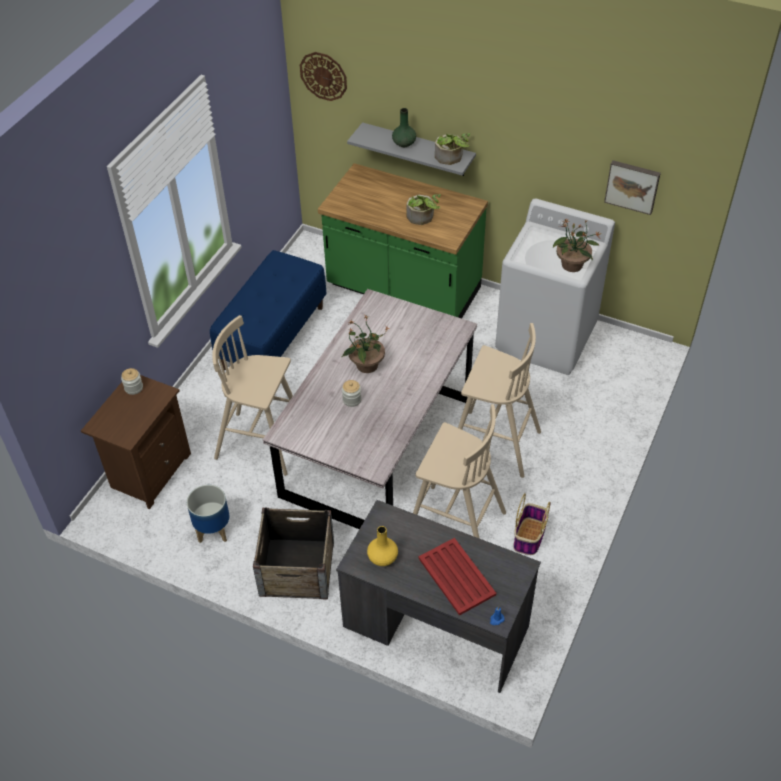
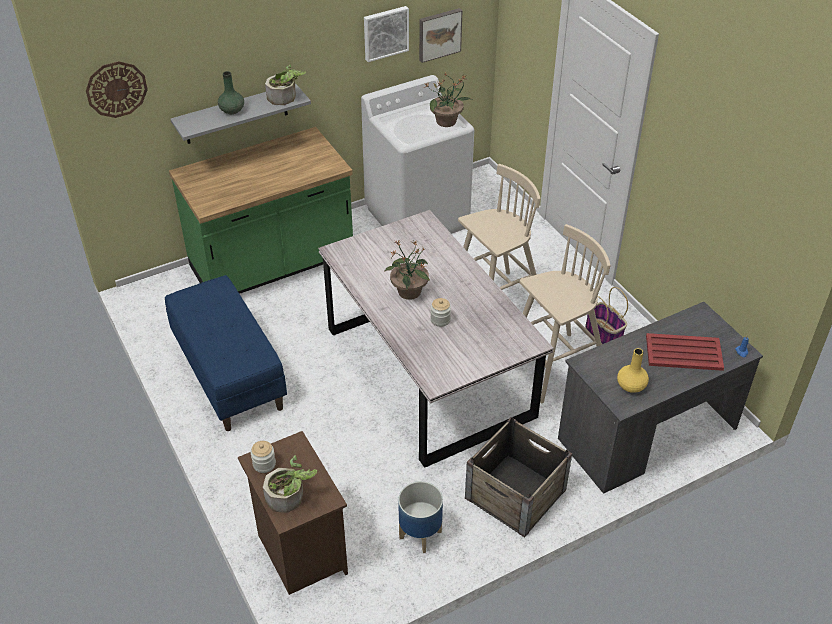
camera: 55 degrees left, 5 degrees down
(263, 444) = (351, 447): beige stool -> none
(422, 218) = (292, 168): potted plant -> potted plant (290, 497)
(573, 154) = (385, 33): none -> picture

